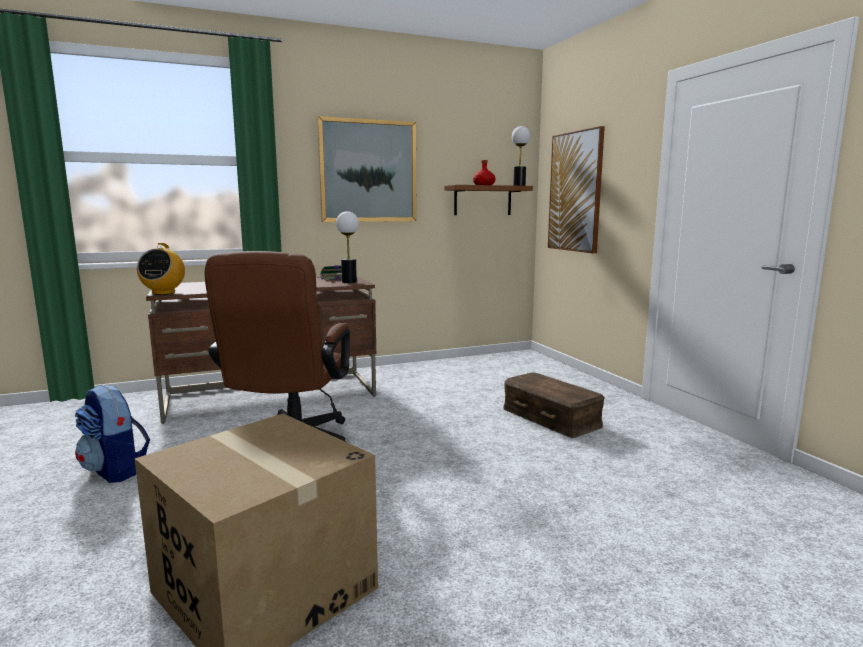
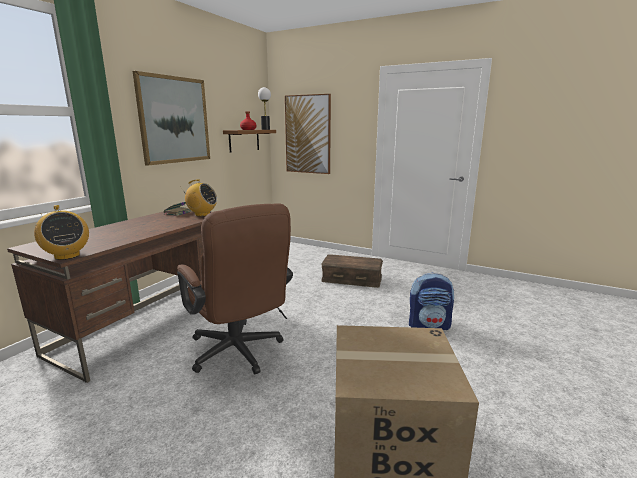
camera: 40 degrees left, 5 degrees up
(115, 471) = (124, 439): backpack -> backpack (429, 325)
(349, 282) = (202, 214): table lamp -> radio

